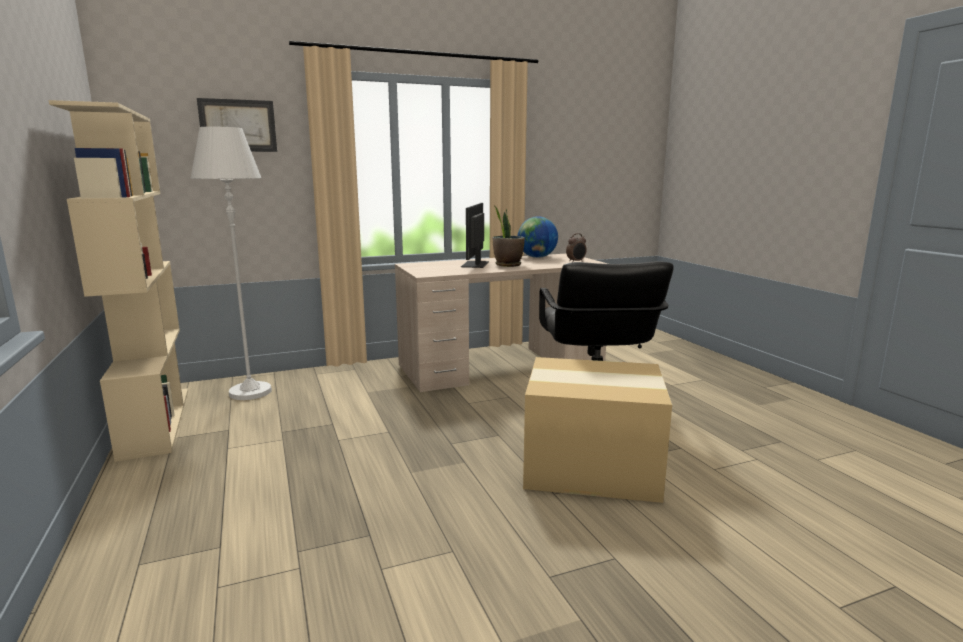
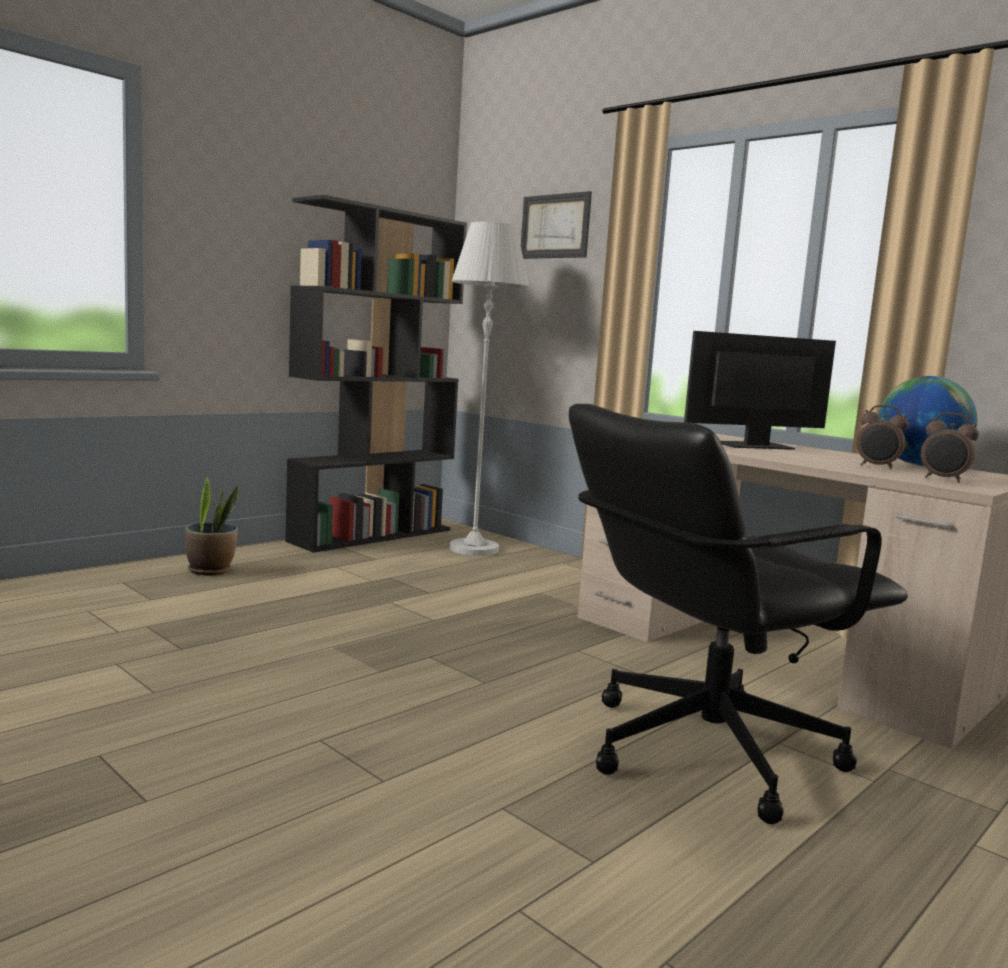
camera: 65 degrees right, 5 degrees down
(155, 421) = (372, 535): beige bookcase -> black bookcase
(507, 265) = (791, 454): potted plant -> potted plant (211, 570)
(544, 262) = (877, 467): none -> alarm clock
(589, 466) = (431, 762): cardboard box -> none

